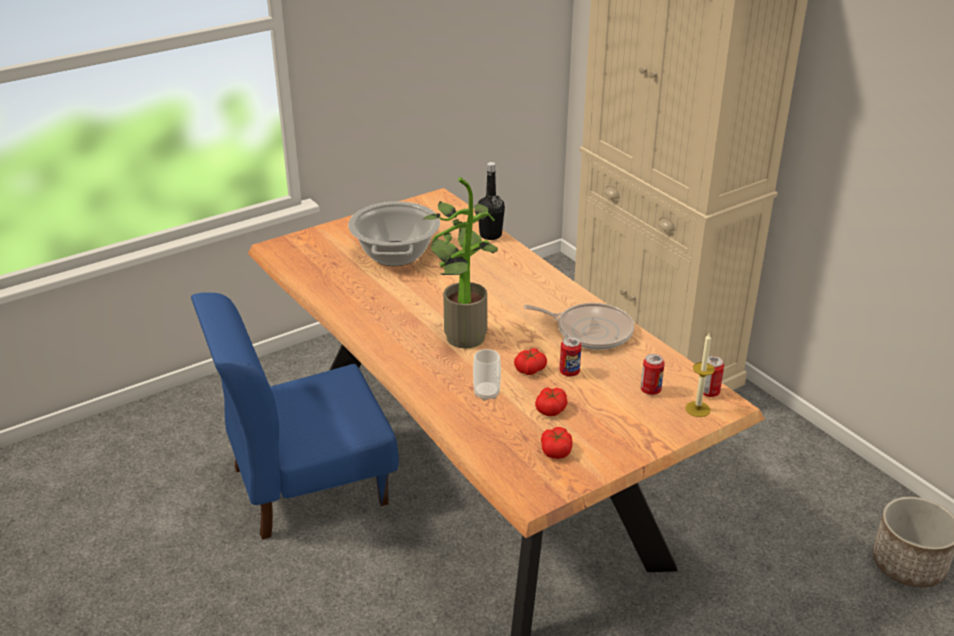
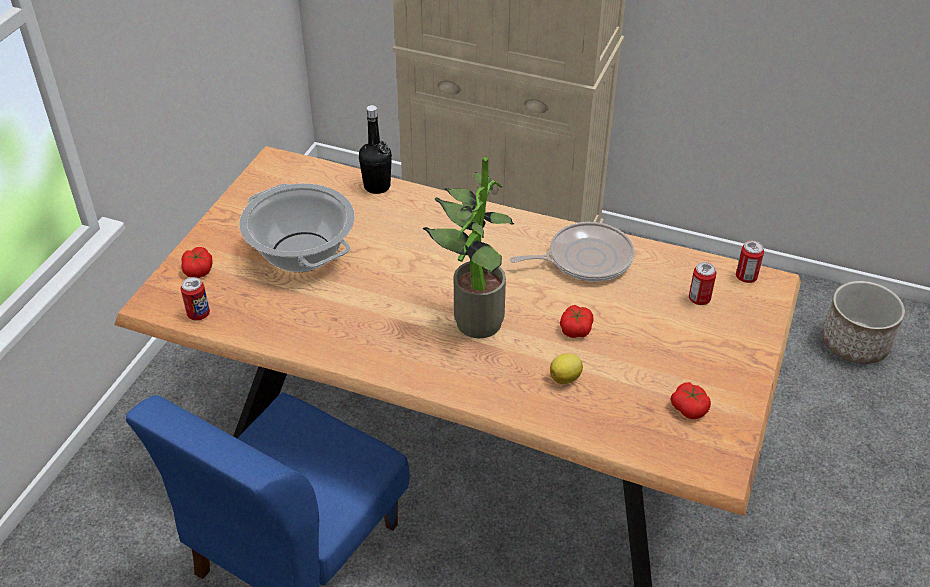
camera: 35 degrees left, 10 degrees up
(486, 394) = (566, 378): cup -> lemon
(551, 409) = (639, 364): tomato -> tomato (198, 269)
(569, 372) = (613, 315): can -> can (198, 314)
(697, 409) = (754, 300): candle -> none

